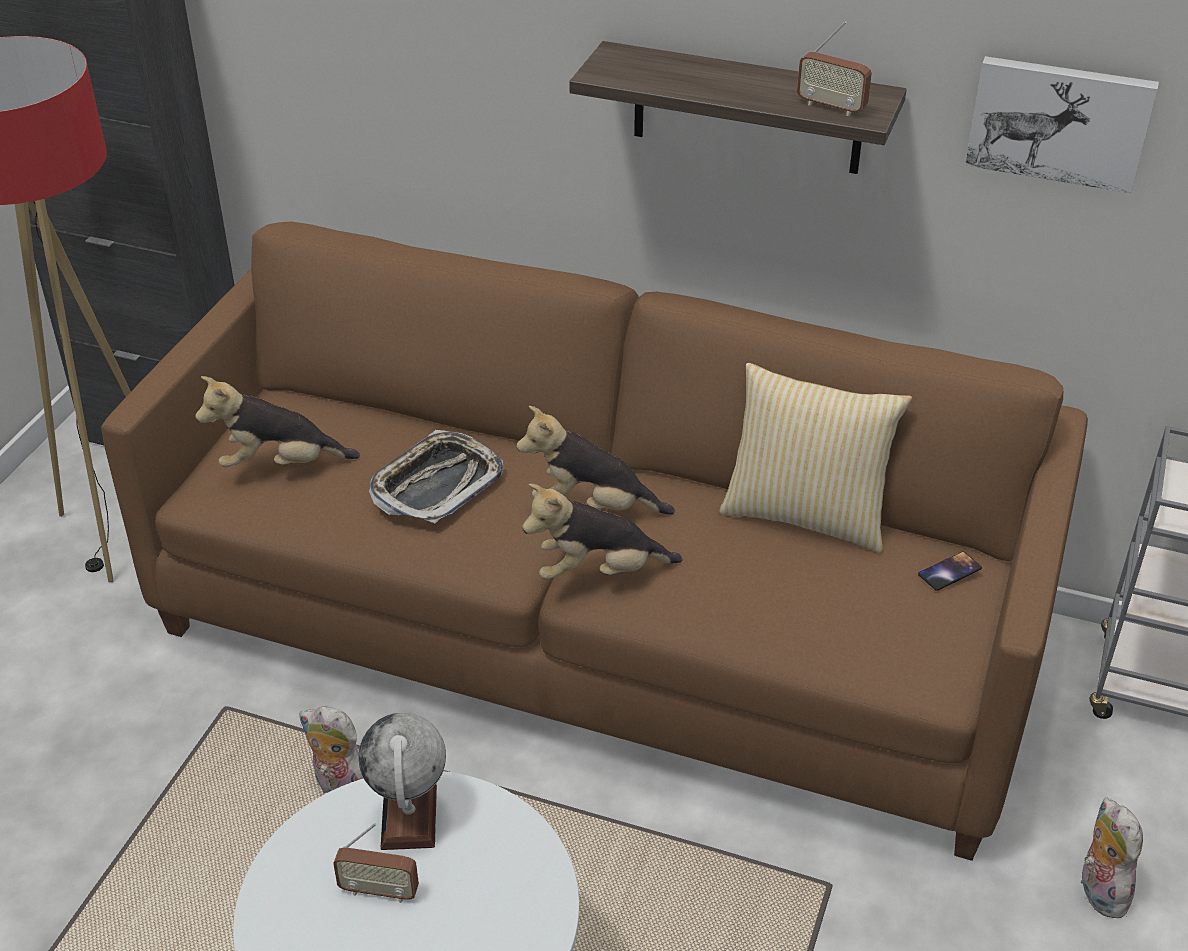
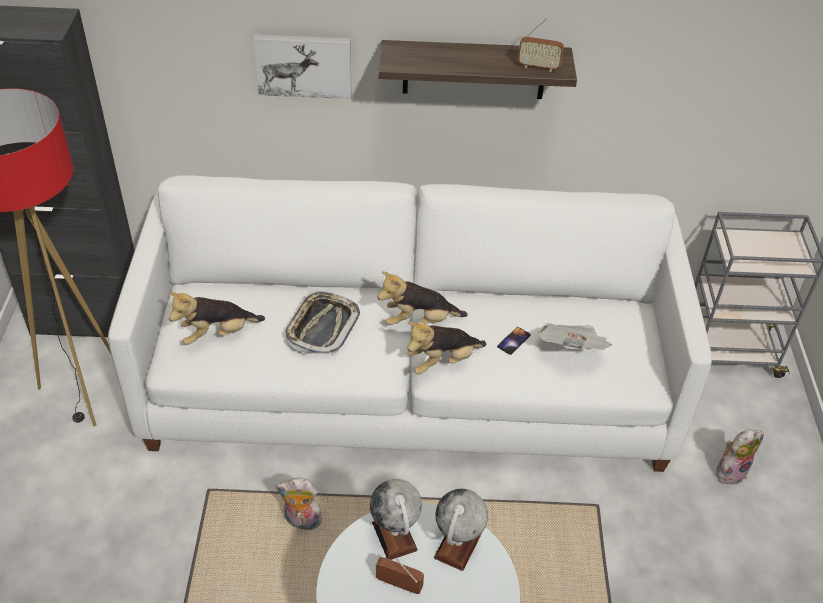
camera: 20 degrees left, 5 degrees up
(379, 891) = (398, 585): radio -> radio turned 150 degrees counterclockwise
(501, 857) = (457, 546): none -> globe
(596, 629) = (409, 386): brown sofa -> white sofa
(806, 514) = (539, 300): pillow -> none
(824, 600) = (572, 350): none -> newspaper
(949, 571) = (628, 317): phone -> phone (513, 341)
(1059, 121) = (660, 56): picture -> picture (304, 64)
(1098, 890) = (730, 471): plush toy -> plush toy turned 90 degrees clockwise

